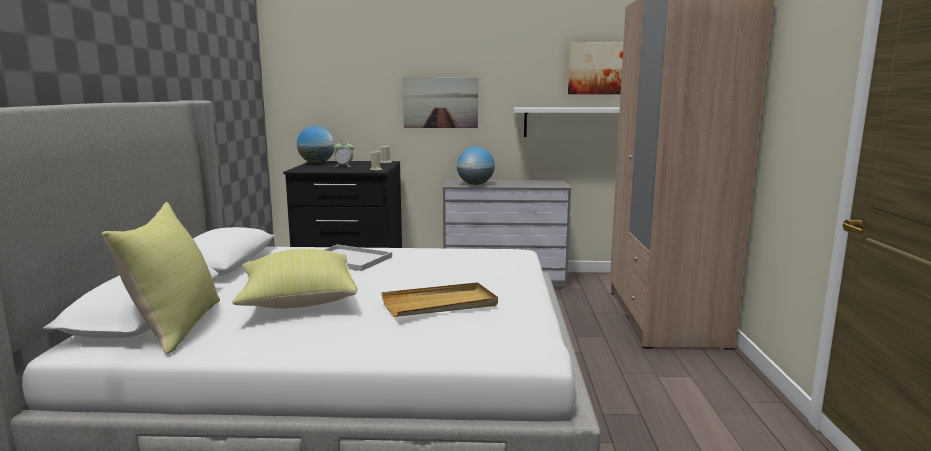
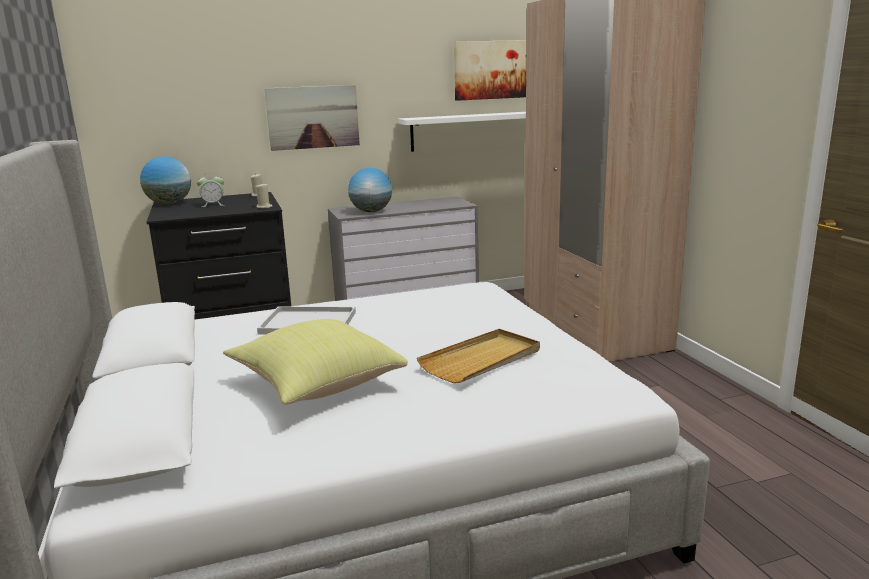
camera: 20 degrees left, 5 degrees up
(176, 326) = (204, 445): yellow pillow -> none

